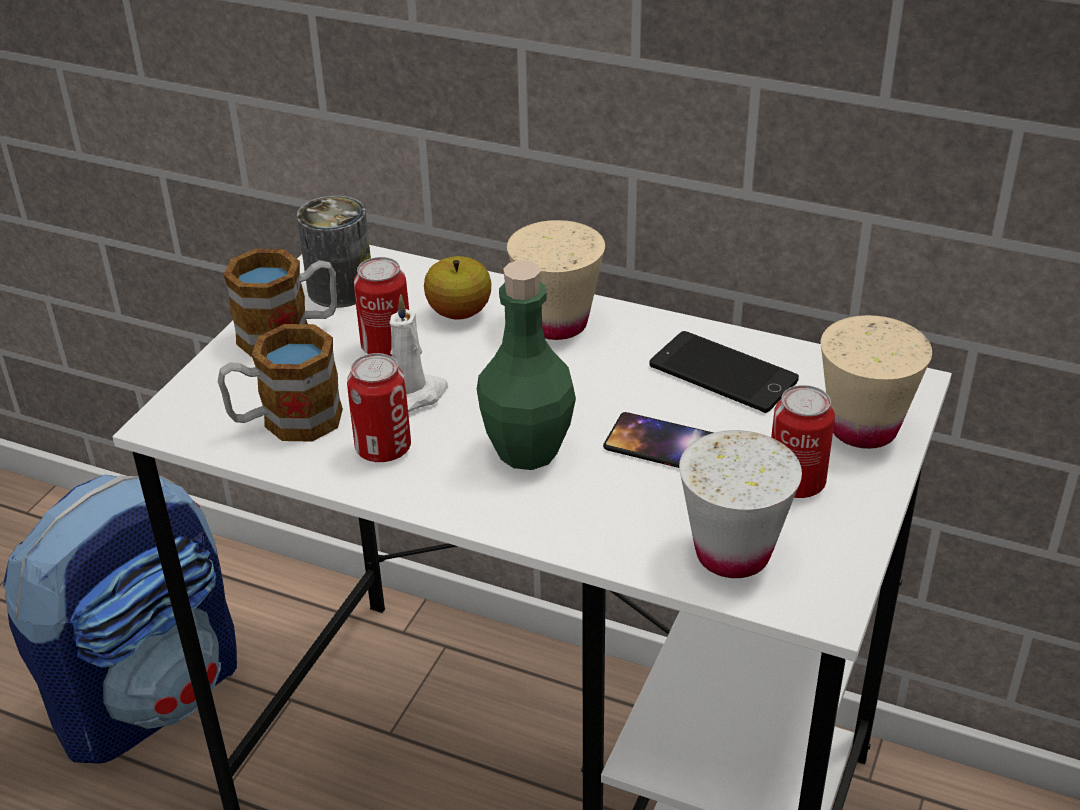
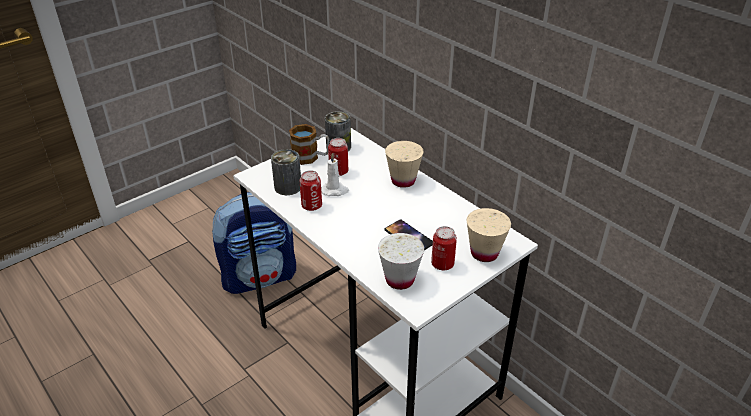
camera: 25 degrees right, 0 degrees up
(286, 421) = (288, 187): mug -> can
(459, 312) = (372, 167): apple -> none
(527, 450) = (358, 222): green bottle -> none
(723, 373) = (448, 217): phone -> none

